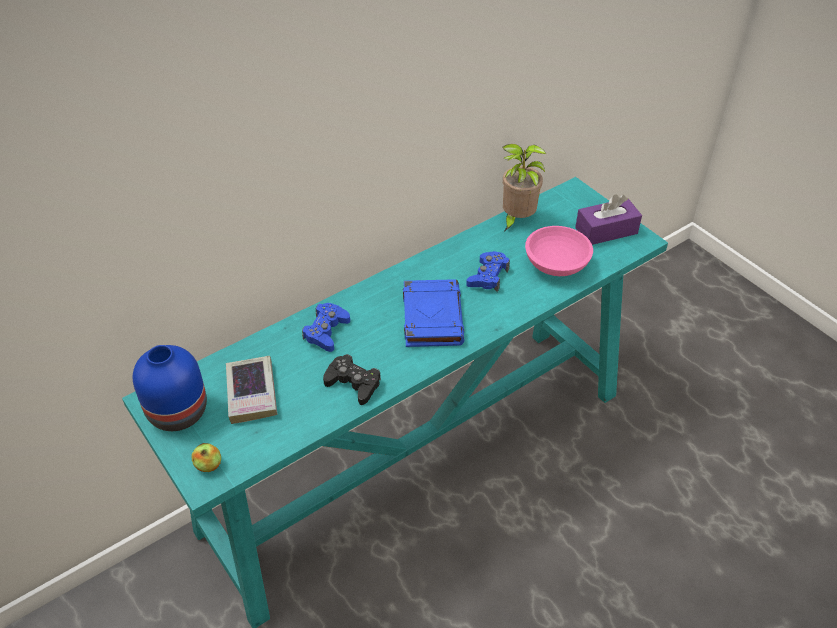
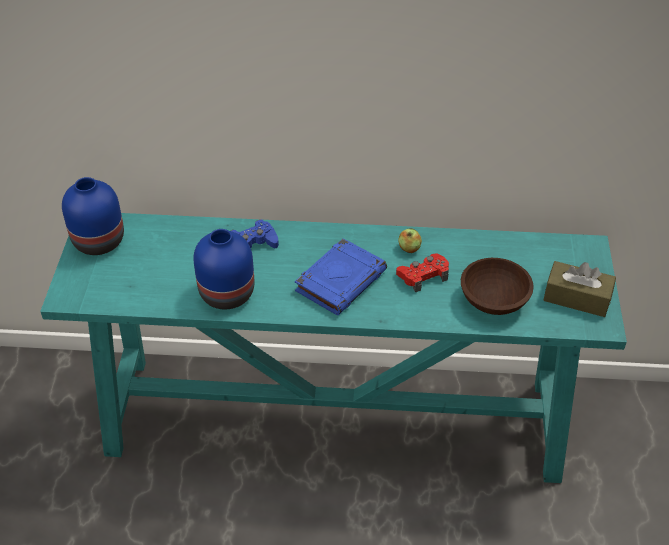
camera: 40 degrees right, 0 degrees up
(208, 465) = (79, 288): apple -> apple (409, 248)
(252, 393) = (156, 257): book -> none
(353, 383) = (228, 294): black game controller -> blue vase
(488, 276) = (423, 276): blue game controller -> red game controller
(516, 220) = (504, 243): potted plant -> none
(556, 265) = (492, 300): pink bowl -> brown bowl
(606, 231) = (577, 298): purple tissue box -> brown tissue box

